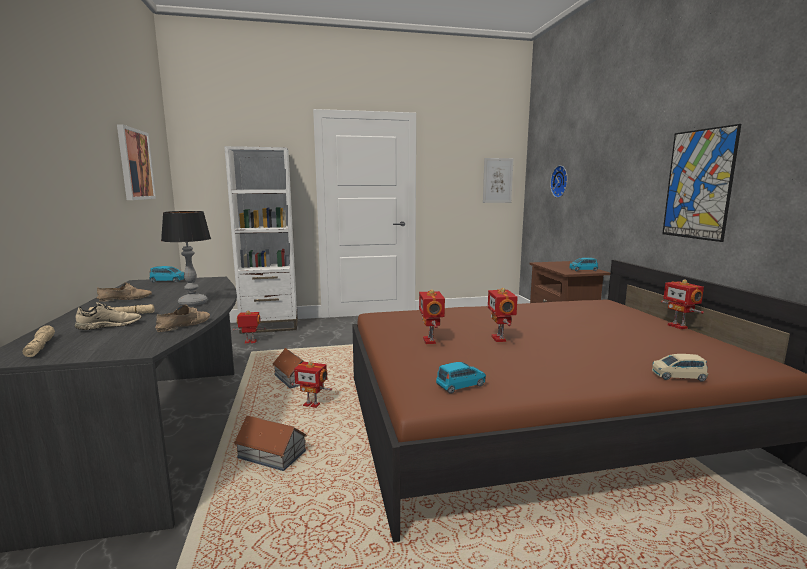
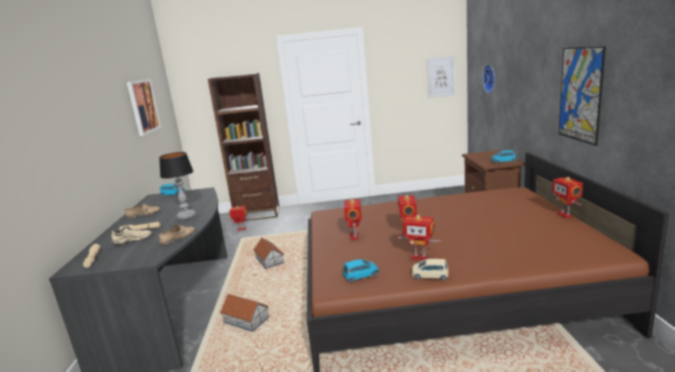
camera: 10 degrees right, 5 degrees up
(270, 326) = (257, 214): white bookcase -> brown bookcase
(312, 405) = (279, 282): toy robot -> toy robot (419, 257)
(678, 376) = (529, 265): beige toy car -> beige toy car (430, 276)

